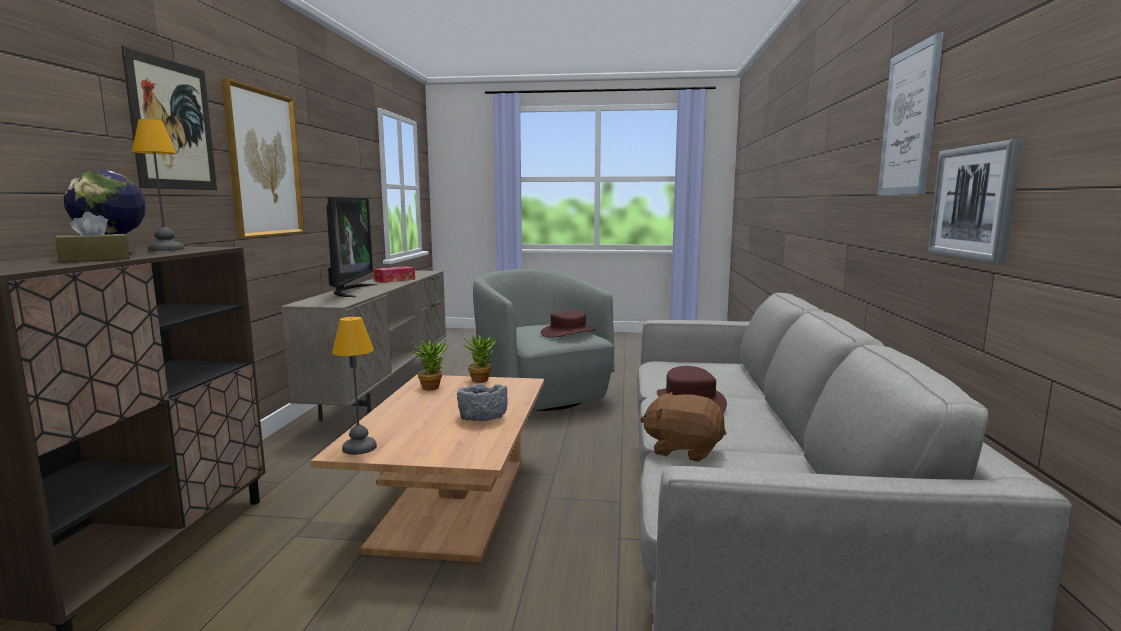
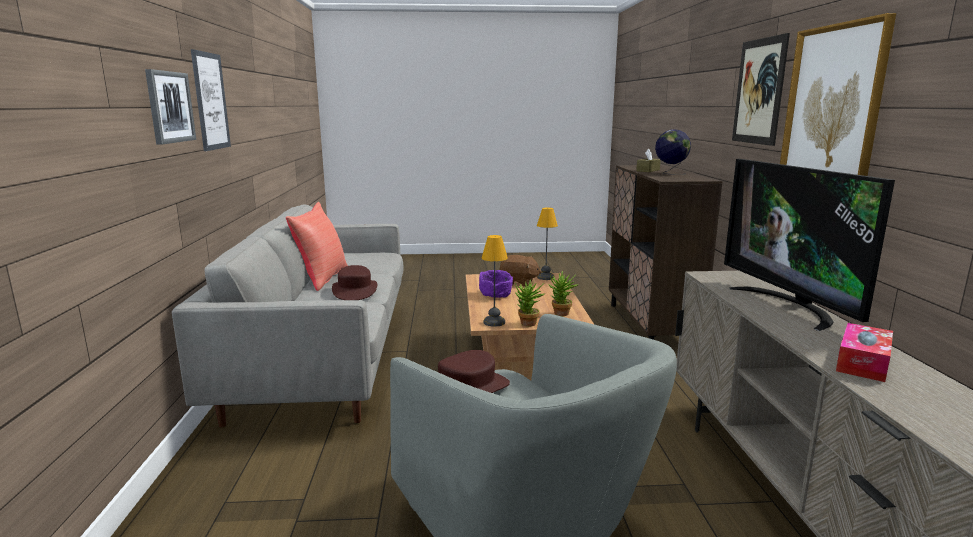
camera: 170 degrees right, 5 degrees up
(165, 249) = (682, 177): table lamp -> table lamp (495, 322)
(482, 417) = (496, 294): grey bowl -> purple bowl
(683, 449) = (376, 270): brown plush toy -> brown plush toy (518, 283)
(770, 433) = (322, 278): none -> red pillow
(974, 203) = (246, 147): picture -> picture (169, 107)

